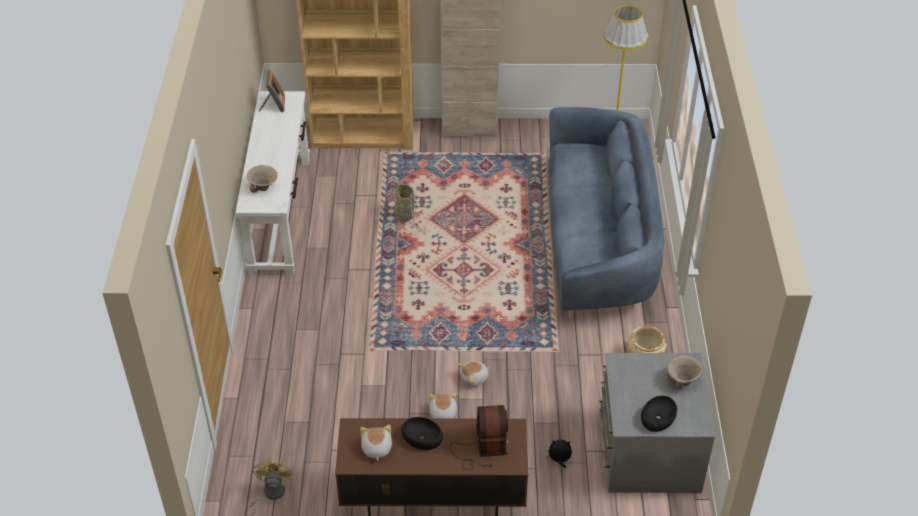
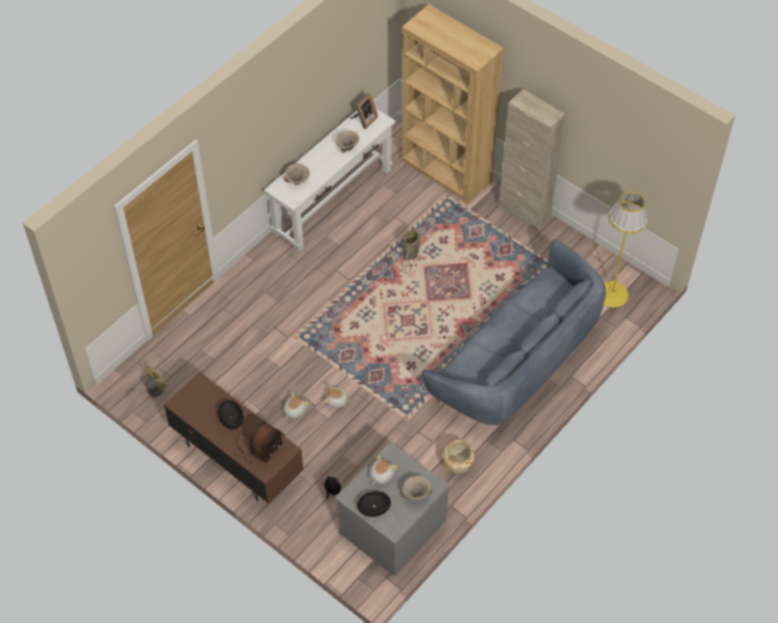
camera: 40 degrees right, 10 degrees up
(282, 134) = (347, 147): none -> beige bowl
(376, 448) = (199, 405): plush toy -> plush toy (381, 475)

